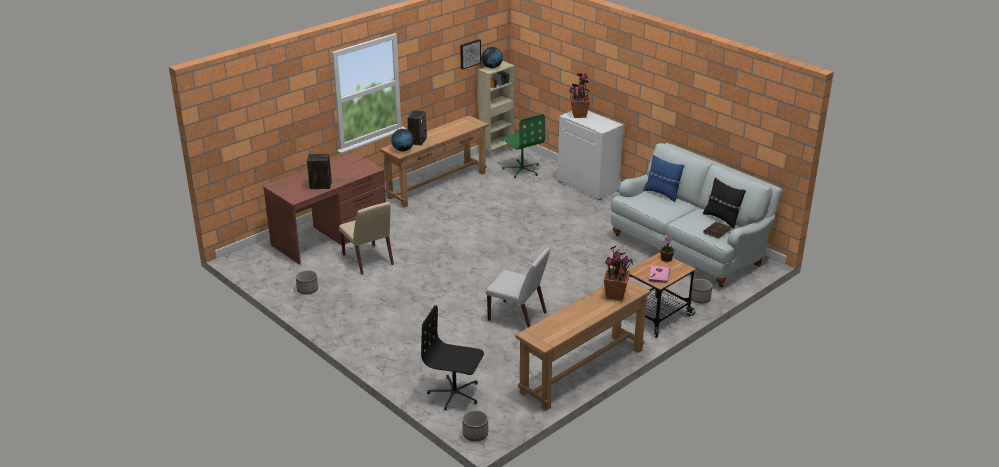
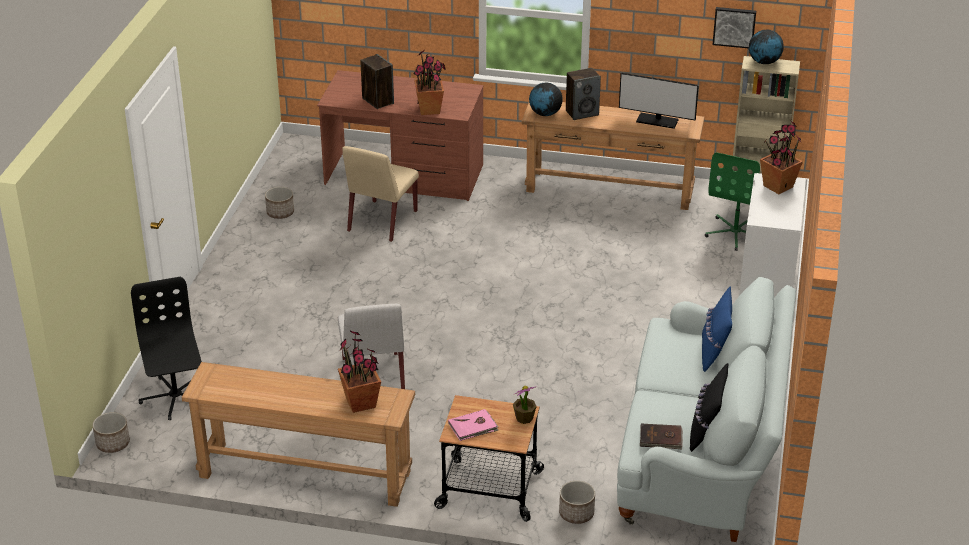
camera: 55 degrees right, 5 degrees up
(355, 174) = (429, 109): none -> potted plant
(455, 127) = (657, 121): none -> monitor

